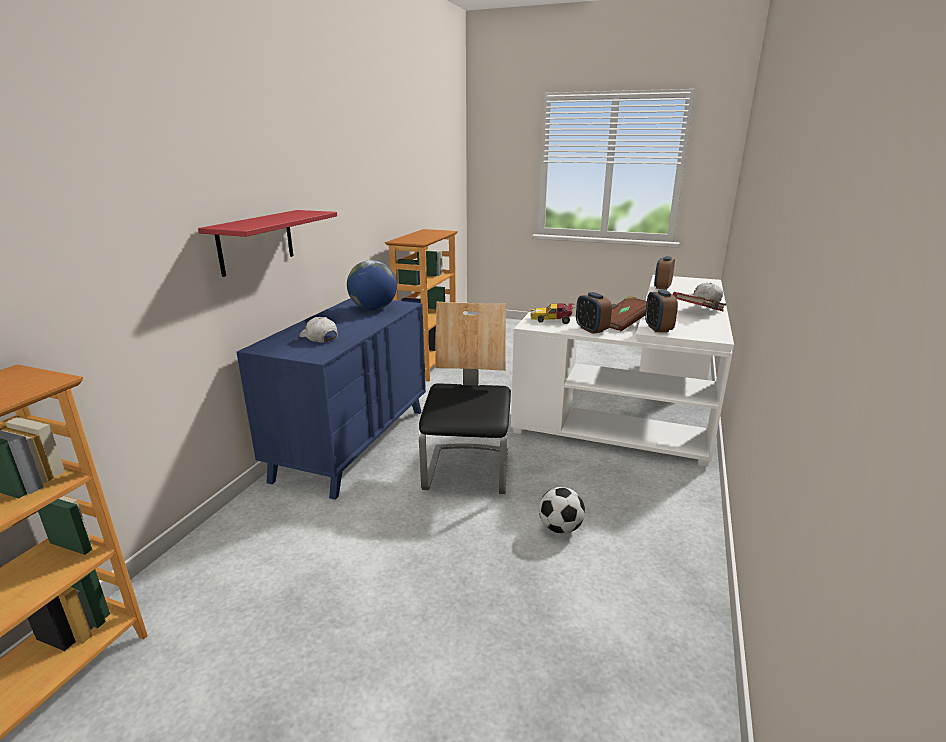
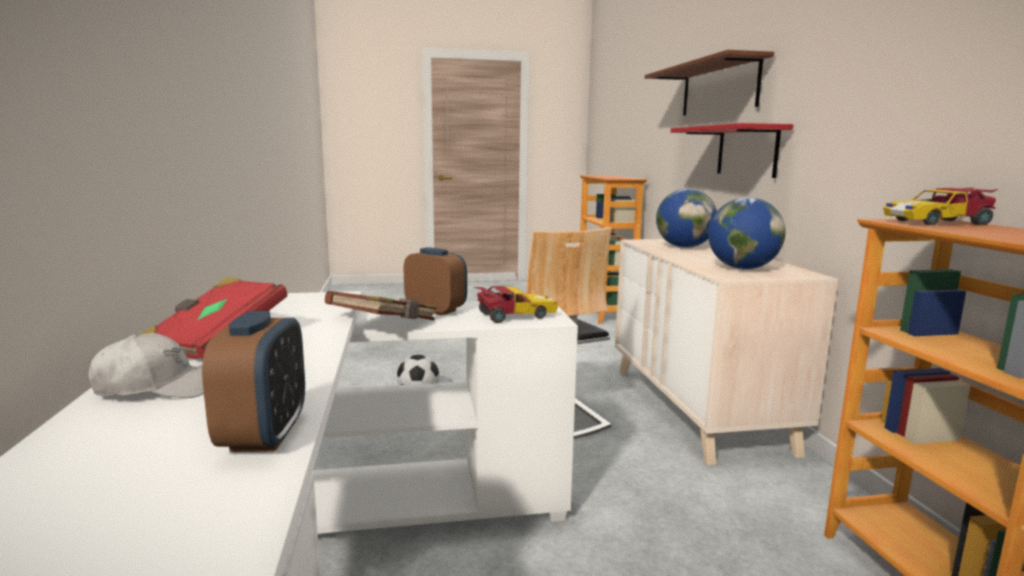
camera: 150 degrees right, 10 degrees down
(190, 177) = (719, 88): none -> brown shelf
(319, 337) = (684, 247): white cap -> globe
(353, 443) = (697, 408): blue dresser -> beige dresser
(410, 240) = (938, 223): none -> toy car
(658, 328) = (324, 300): alarm clock -> none

